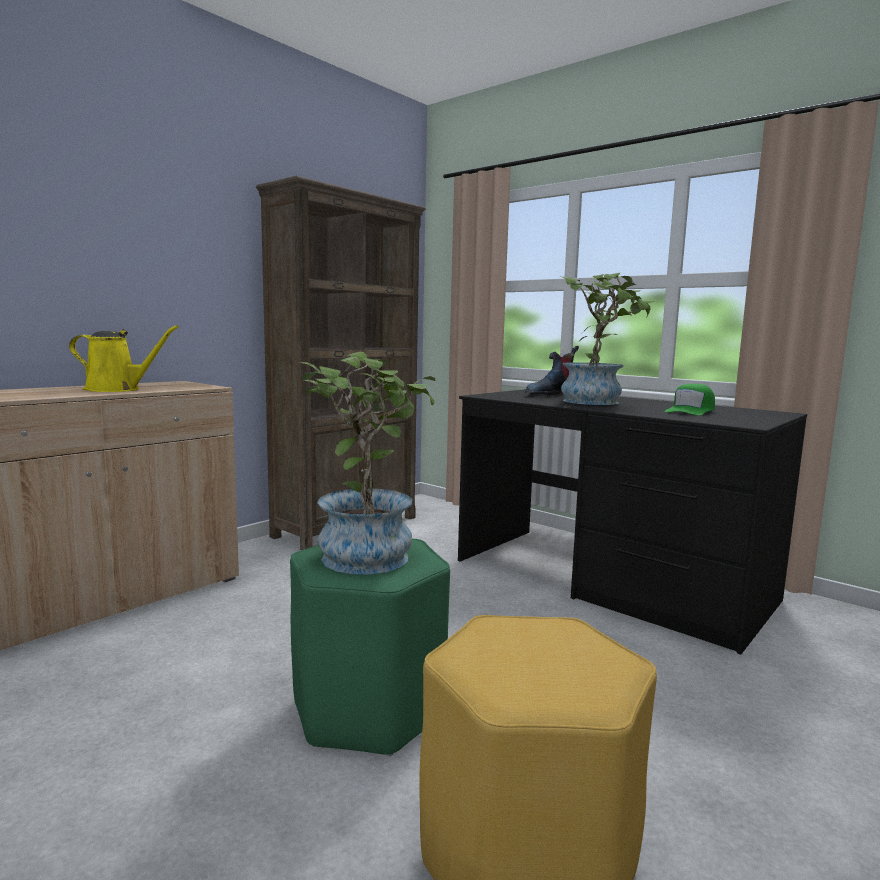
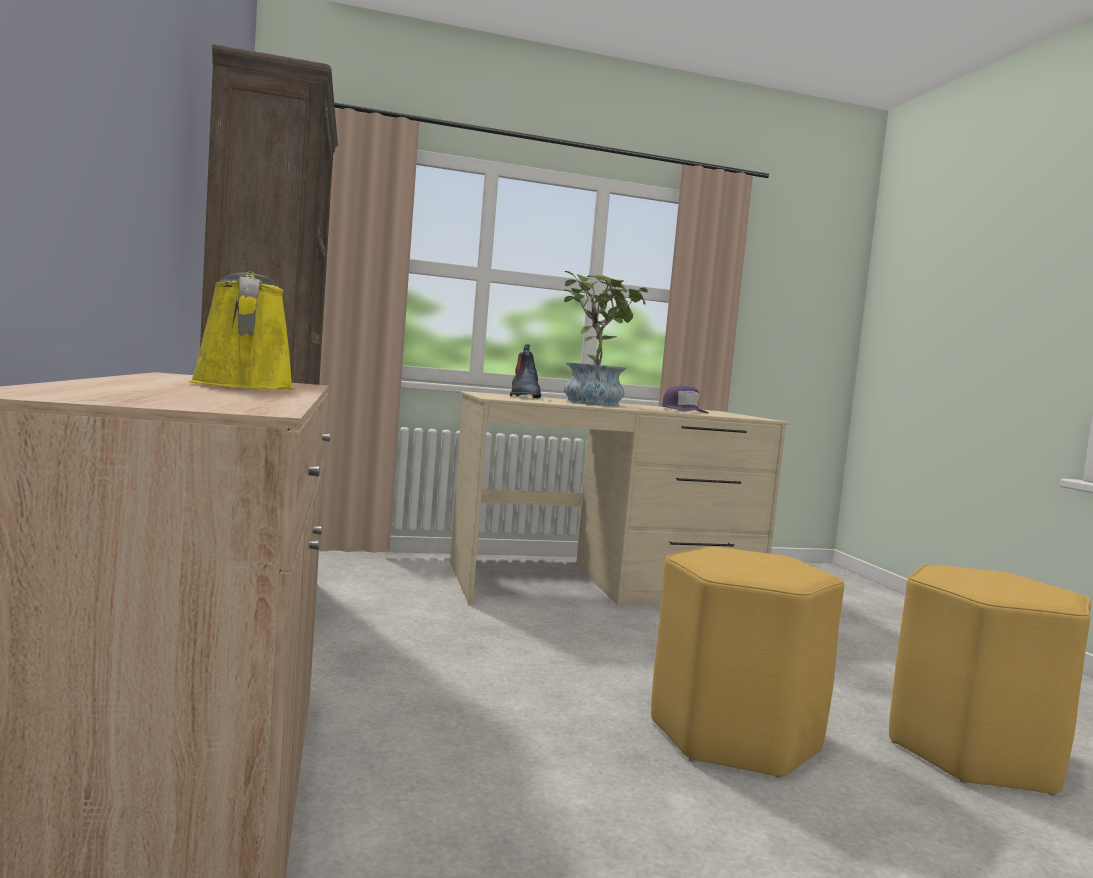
camera: 55 degrees left, 5 degrees down
(117, 389) = (242, 386): yellow watering can -> yellow watering can turned 60 degrees counterclockwise
(367, 552) = (743, 561): potted plant -> none
(367, 708) = (733, 735): green stool -> yellow stool
(609, 580) = (602, 584): black desk -> beige desk
(690, 411) = (683, 410): green cap -> purple cap

